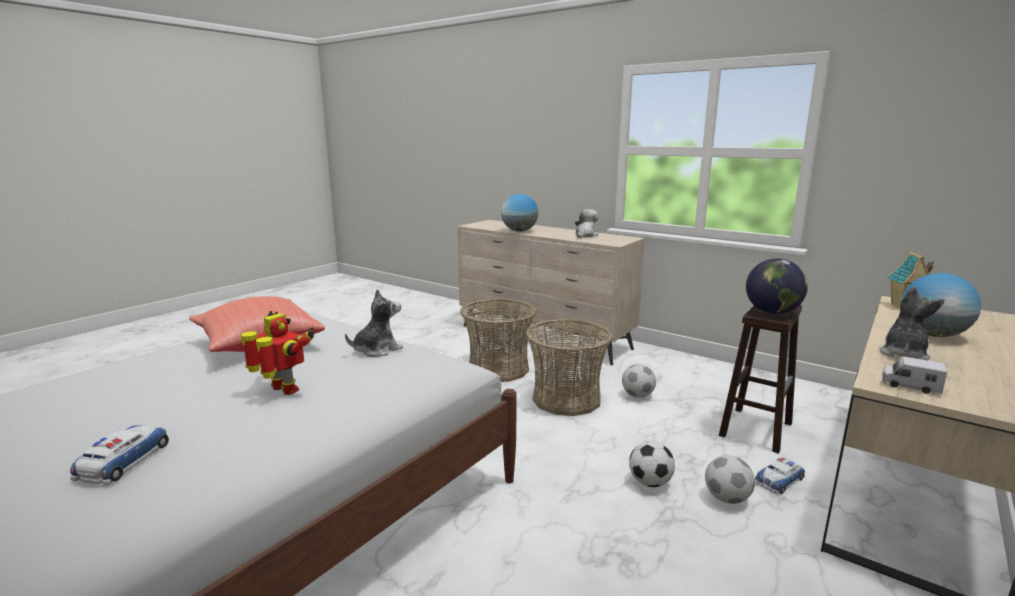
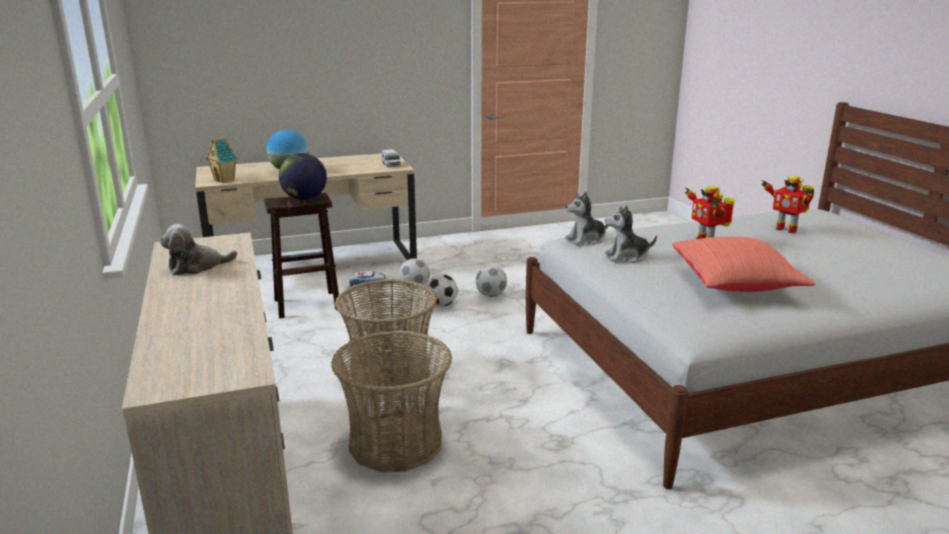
camera: 145 degrees left, 5 degrees up
(124, 461) = (786, 229): toy car -> toy robot
(519, 231) = (236, 310): globe -> none
(637, 395) = (323, 354): football -> football (491, 295)
(903, 354) = (342, 170): plush toy -> plush toy (586, 240)

